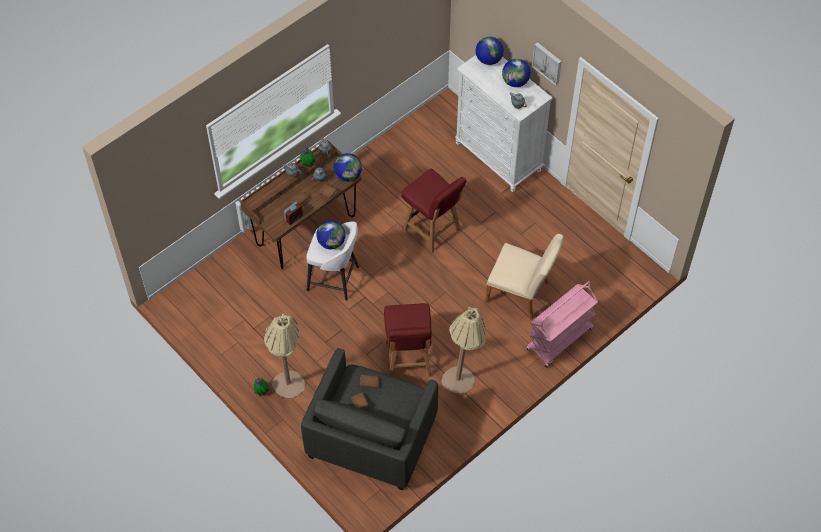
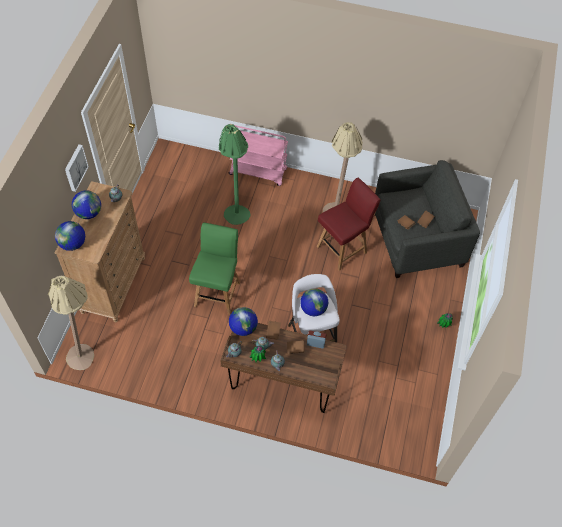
camera: 125 degrees left, 0 degrees up
(289, 391) = (427, 308): beige floor lamp -> beige floor lamp (86, 353)
(433, 230) = (217, 293): red chair -> green chair
(498, 157) = (113, 285): white dresser -> brown dresser
(521, 294) = (236, 210): beige chair -> green floor lamp

